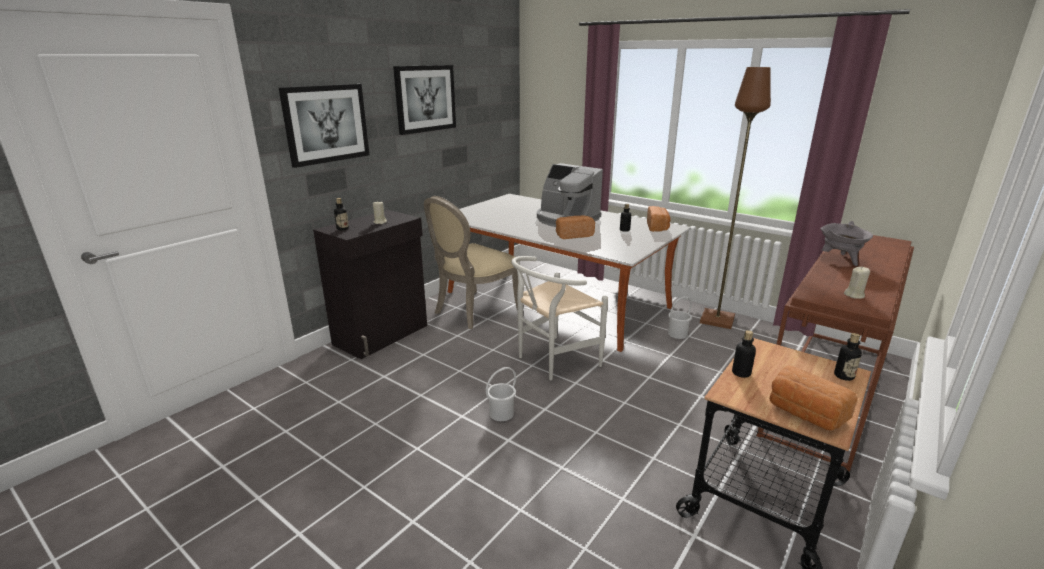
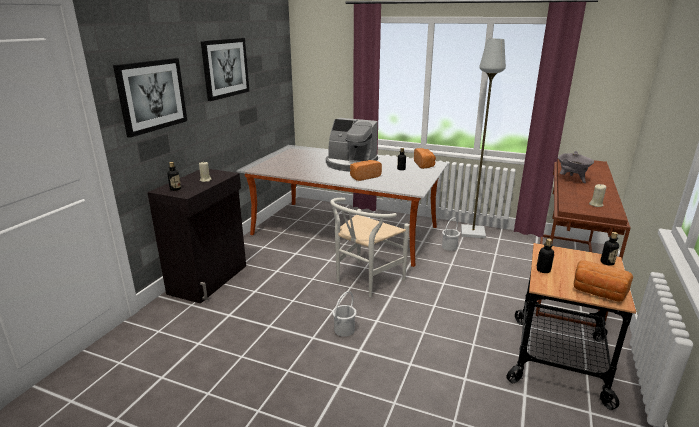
camera: 15 degrees left, 0 degrees up
(473, 311) = (280, 248): beige chair -> none
(717, 320) = (473, 232): brown floor lamp -> grey floor lamp

